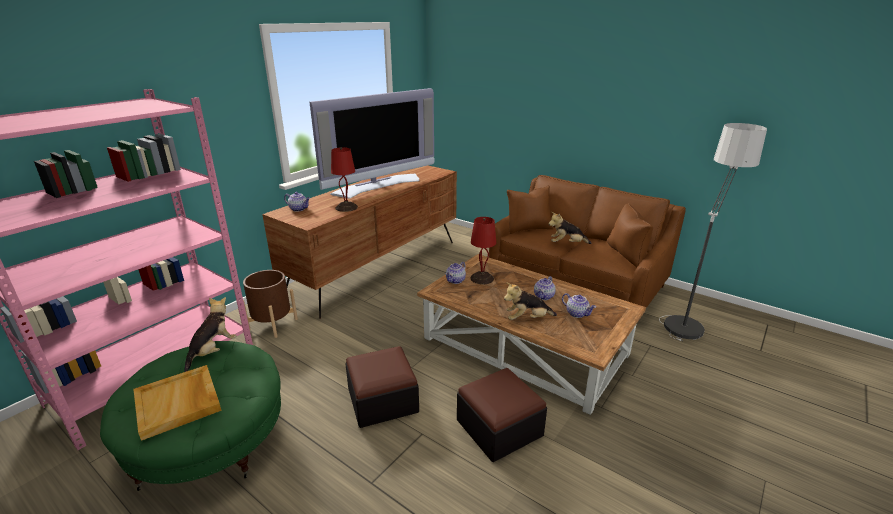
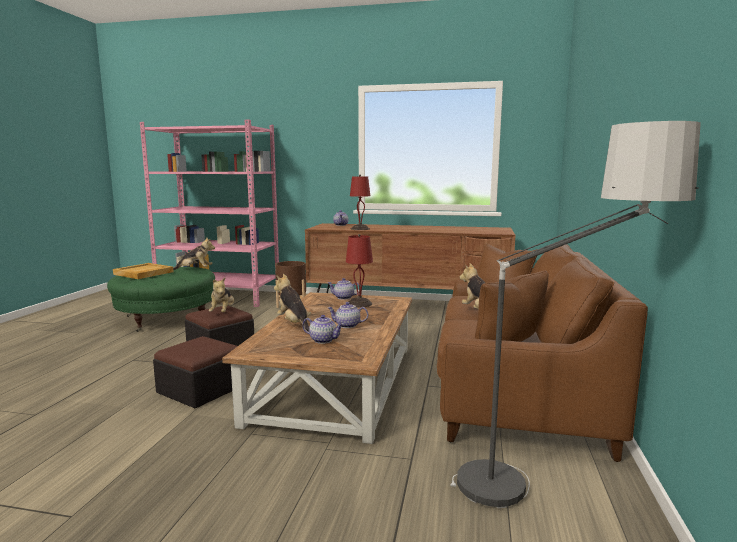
camera: 65 degrees right, 15 degrees down
(378, 185) = (424, 228): television -> none
(385, 363) = (223, 312): none -> plush toy
(577, 313) = (323, 340): teapot -> teapot turned 90 degrees counterclockwise

